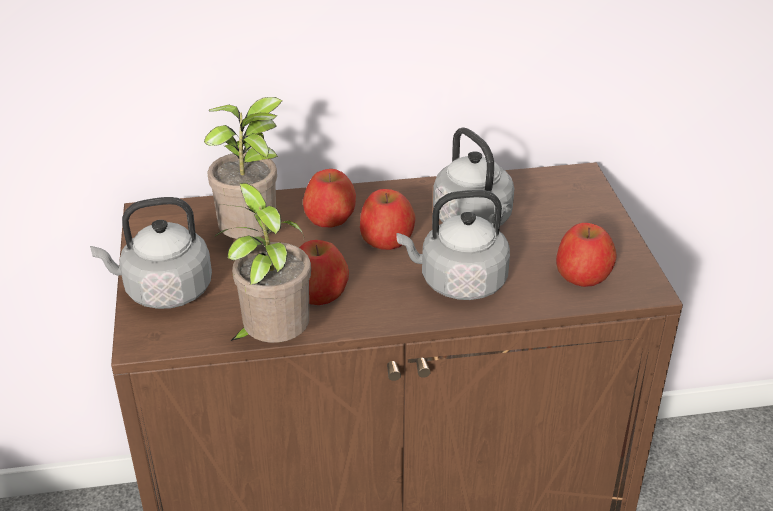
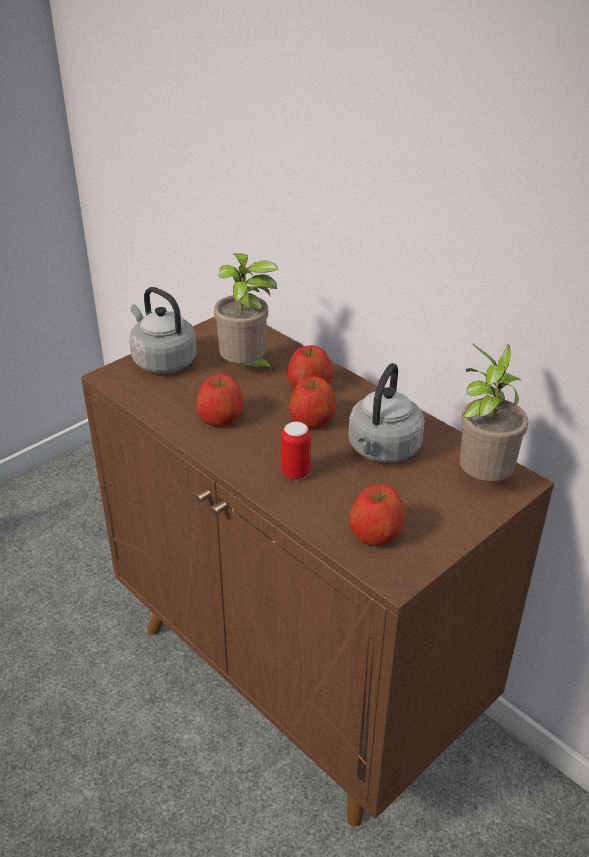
camera: 55 degrees right, 0 degrees up
(273, 342) = (152, 422): potted plant -> potted plant (481, 479)
(458, 282) = (295, 473): grey kettle -> can

